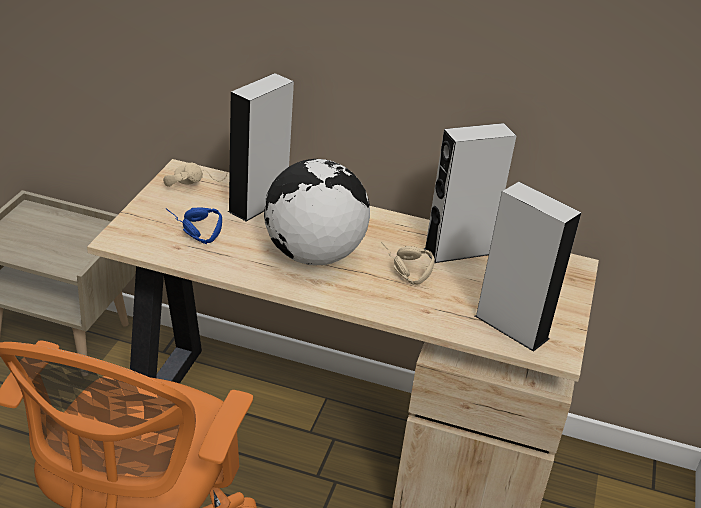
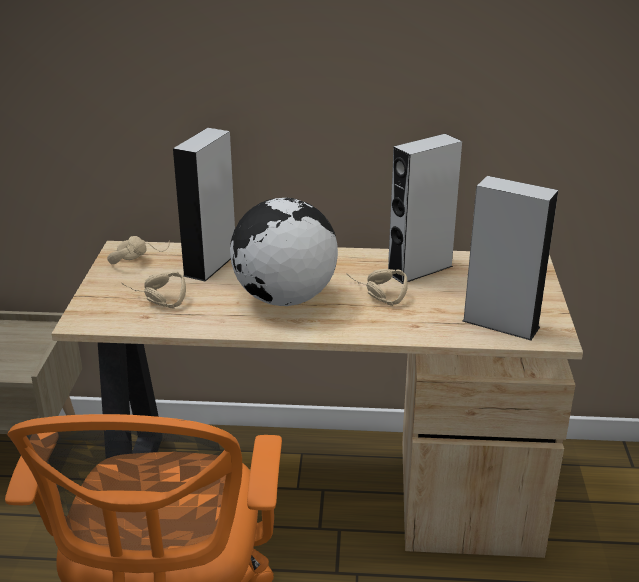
camera: 10 degrees left, 5 degrees down
(189, 231) = (152, 300): blue headphones -> beige headphones

